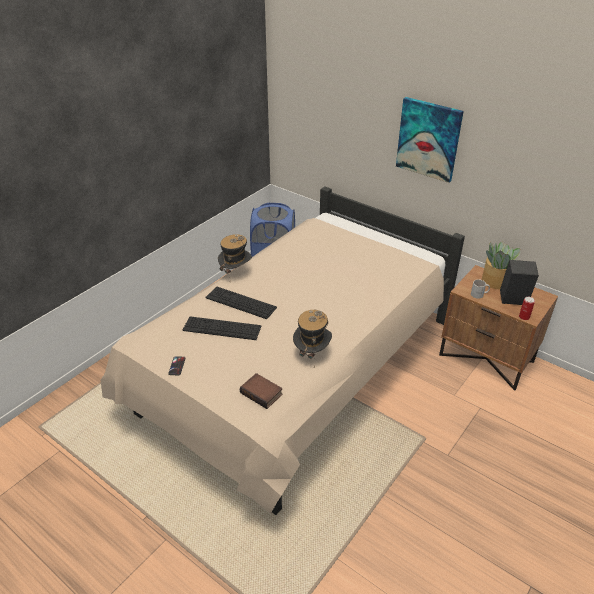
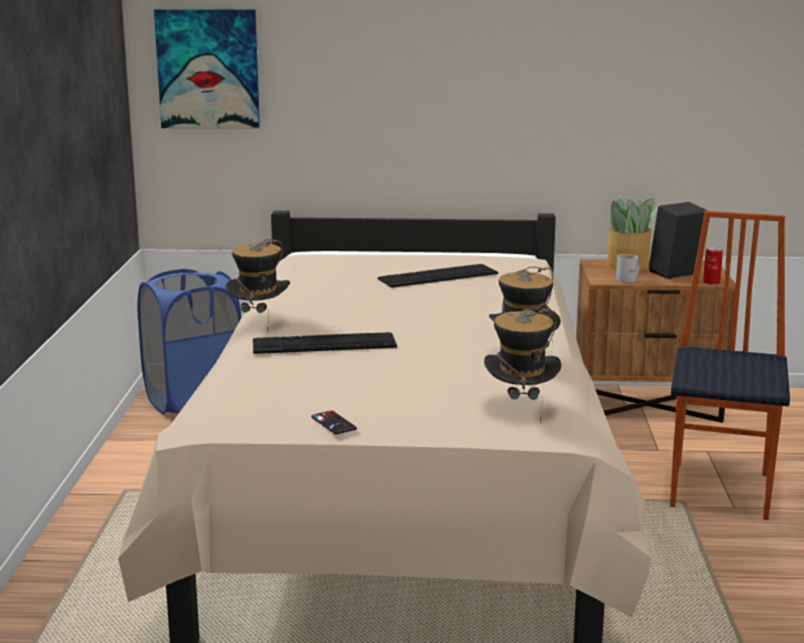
camera: 35 degrees left, 20 degrees down
(222, 328) = (340, 372): keyboard -> keyboard (438, 276)
(262, 393) = (520, 408): book -> hat
(428, 139) = (465, 70): picture -> picture (208, 69)
(455, 440) = (722, 490): none -> chair

